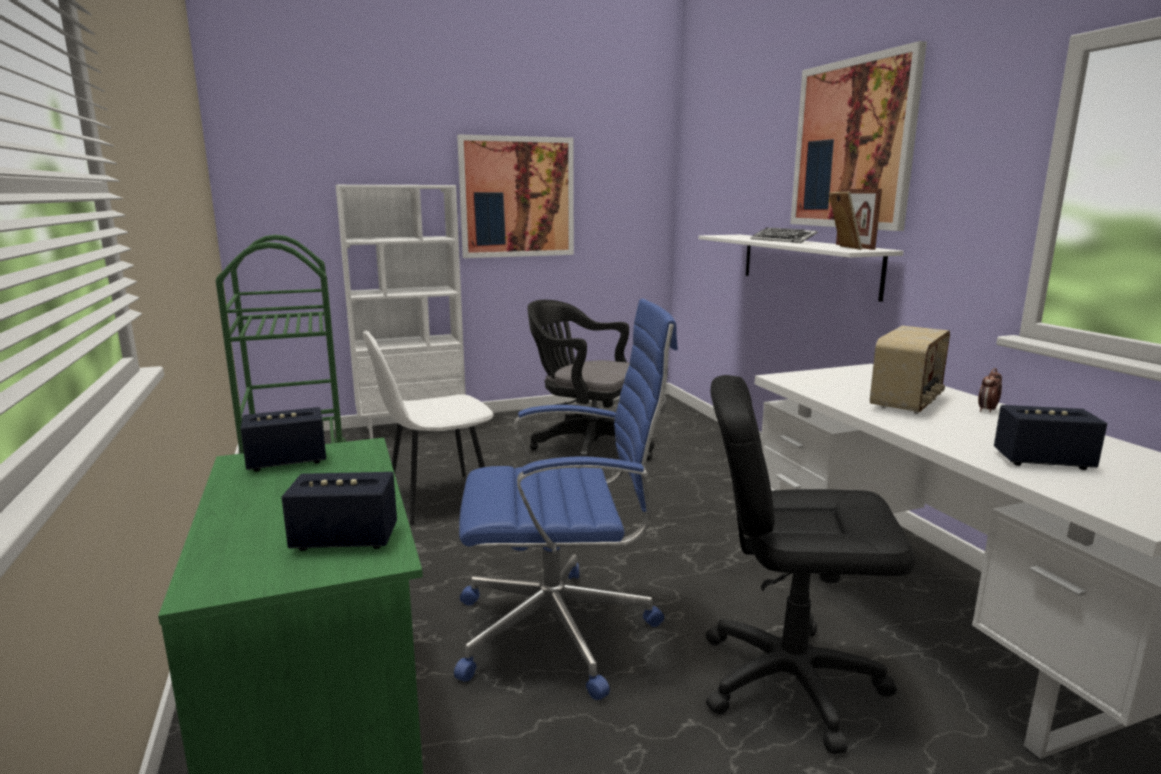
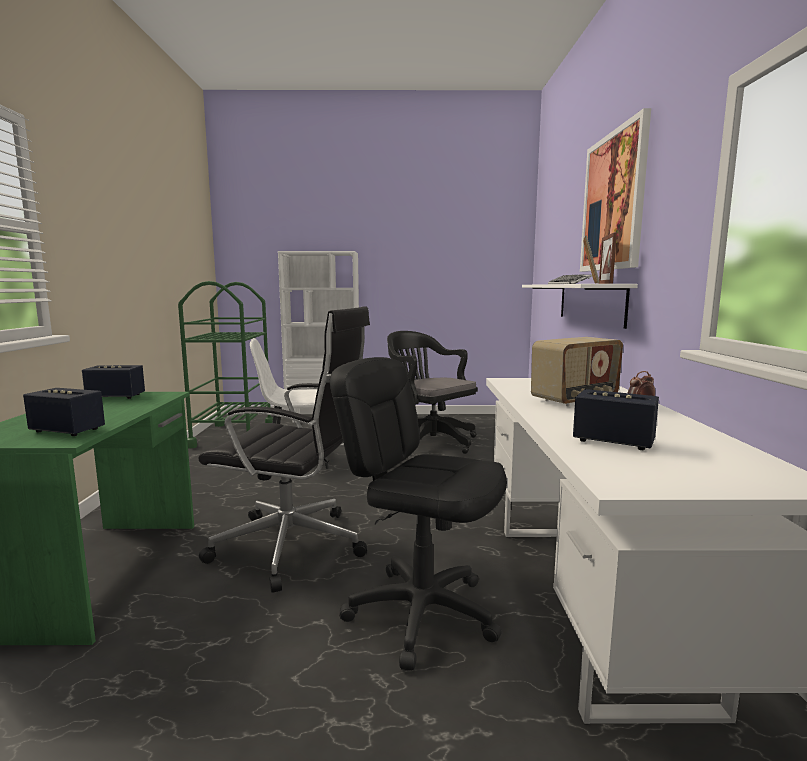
camera: 20 degrees right, 5 degrees down
(517, 197) = (407, 261): picture -> none
(561, 631) = (294, 547): blue office chair -> black office chair

